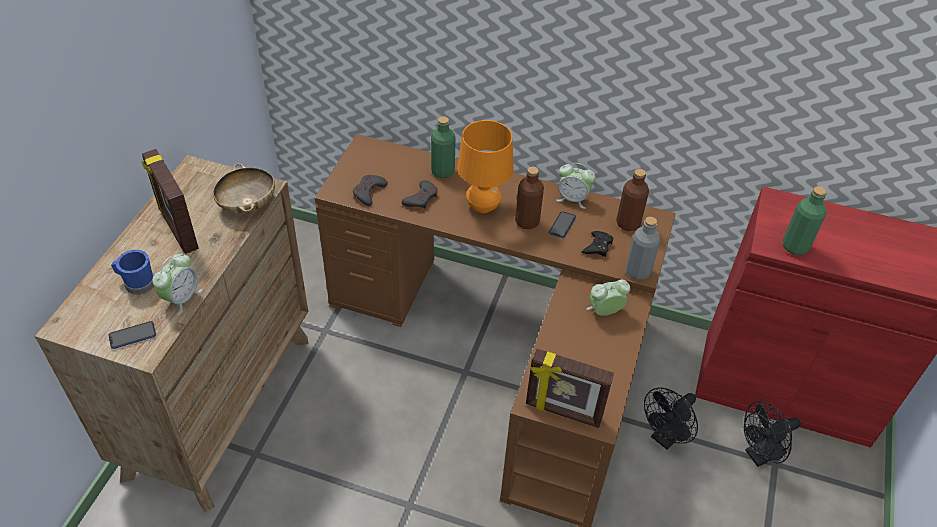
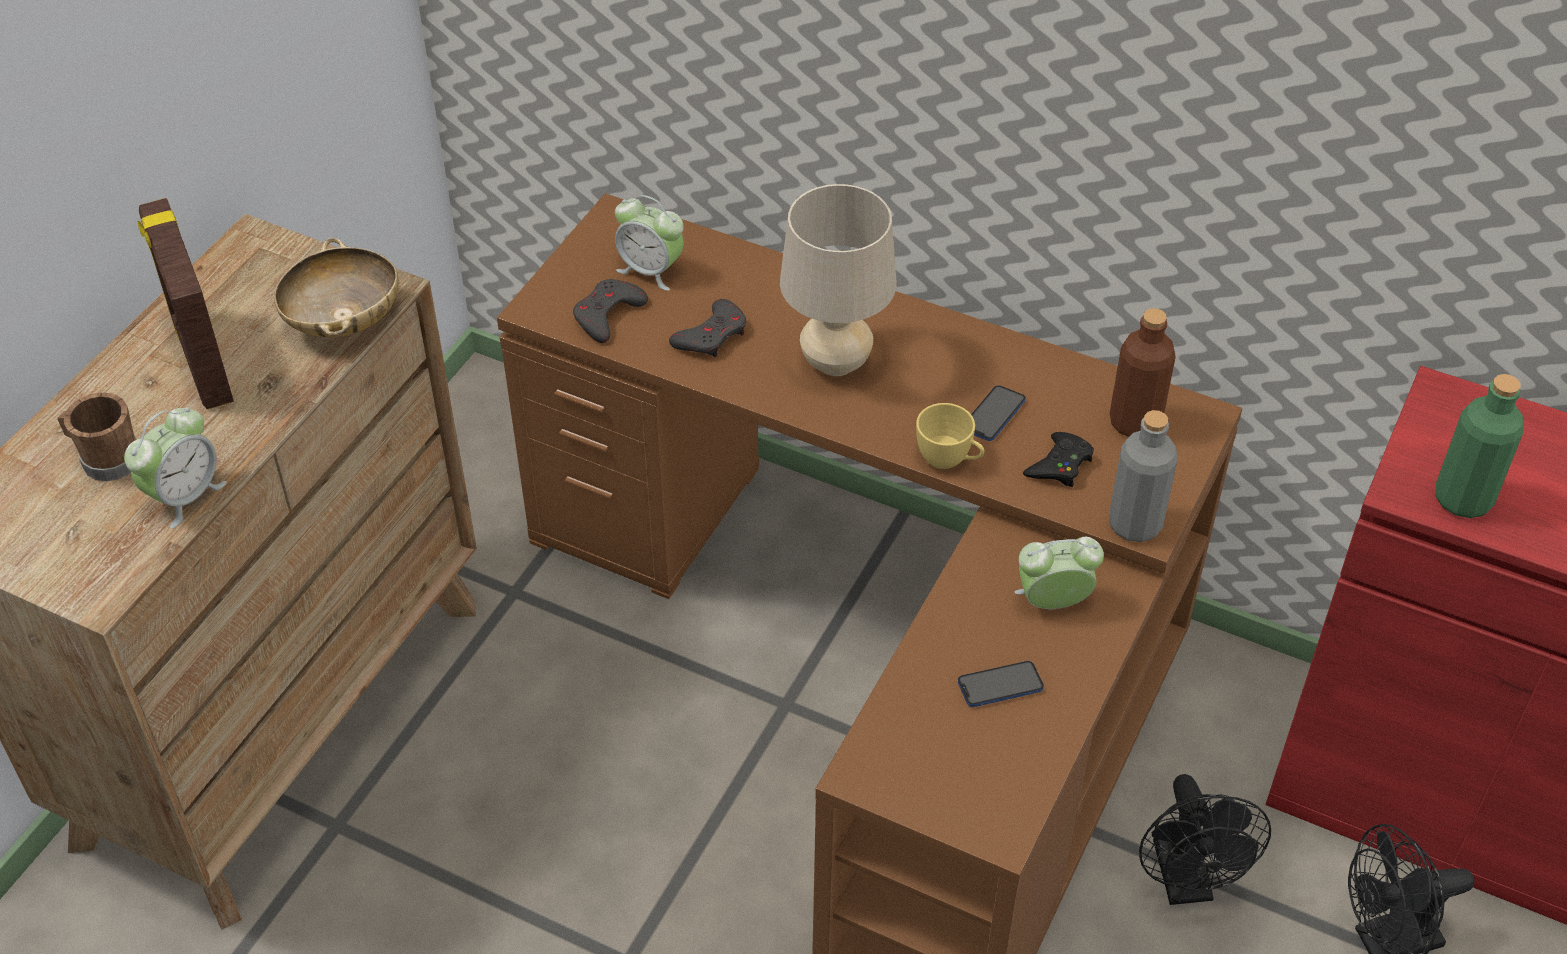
camera: 10 degrees right, 0 degrees up
(132, 336) = (80, 560): phone -> phone (1000, 685)
(137, 283) = (106, 458): blue mug -> brown mug
(442, 171) = (766, 284): green bottle -> none
(483, 206) = (835, 362): orange table lamp -> beige table lamp
(527, 221) = (921, 401): brown bottle -> none
(545, 248) = (949, 460): none -> yellow cup
(563, 412) = (924, 798): picture frame -> none
(573, 199) = (1027, 361): alarm clock -> alarm clock (651, 270)
(665, 437) = (1186, 883): black fan -> black fan turned 60 degrees counterclockwise

